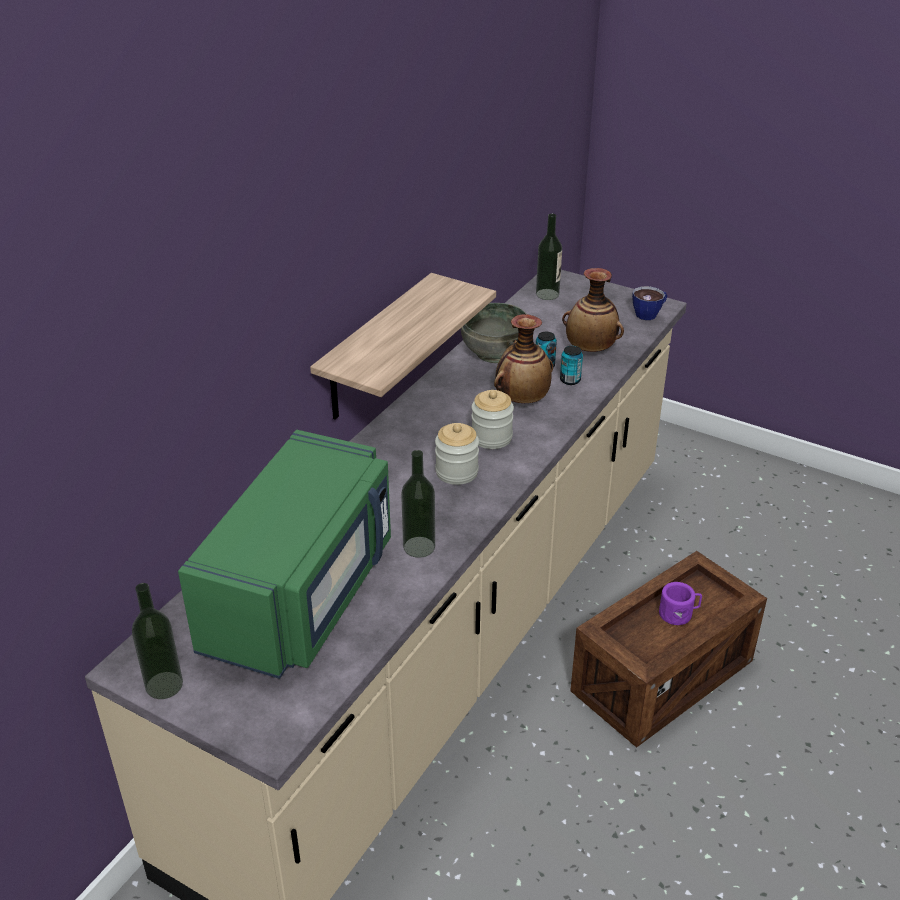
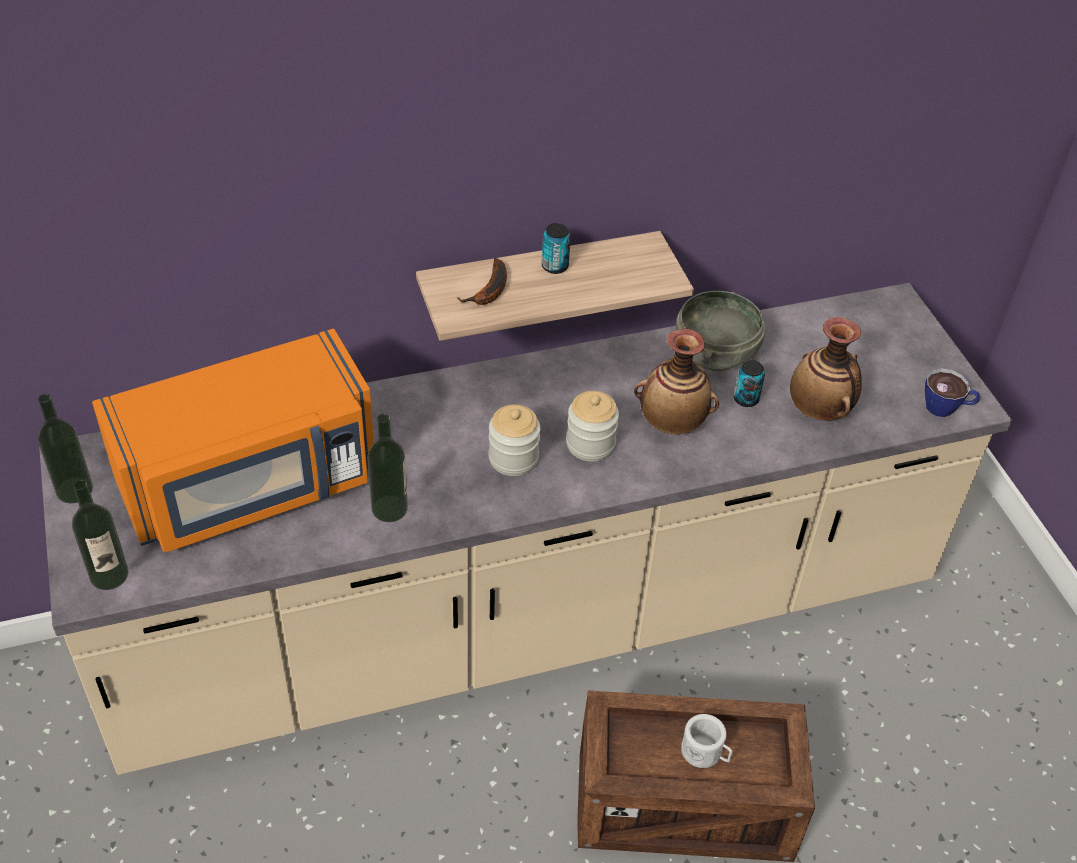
camera: 40 degrees right, 10 degrees up
(302, 594) = (251, 485): green microwave -> orange microwave
(377, 352) = (490, 291): none -> banana
(547, 294) = (861, 318): bottle -> bottle (109, 575)
(570, 380) = (750, 432): can -> can (555, 266)
(679, 614) = (705, 753): purple mug -> white mug

